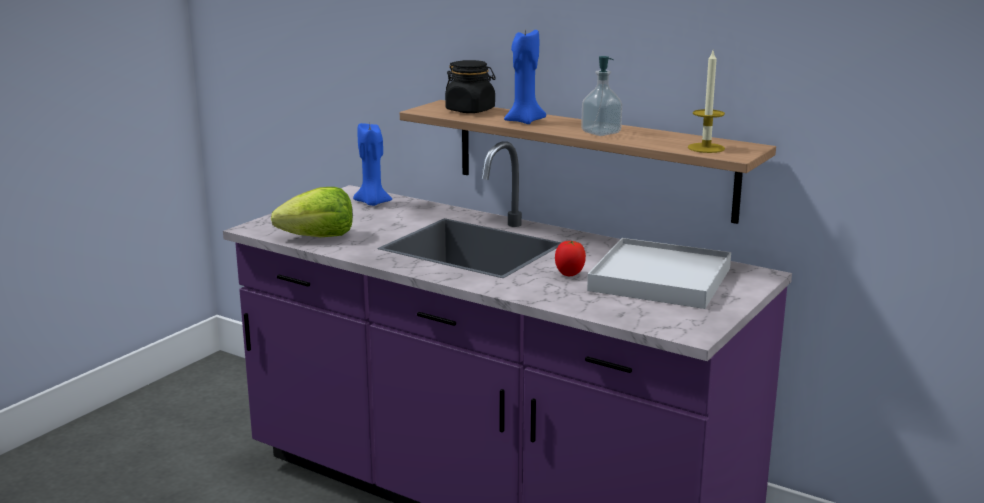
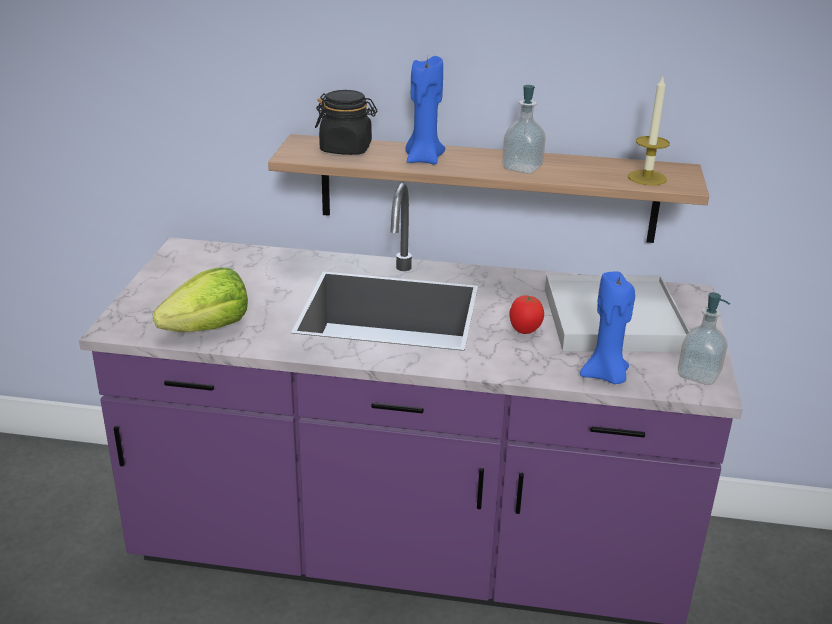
camera: 25 degrees left, 10 degrees up
(372, 203) = (223, 262): blue candle -> blue candle (606, 376)
(695, 323) = (698, 374): none -> soap dispenser

